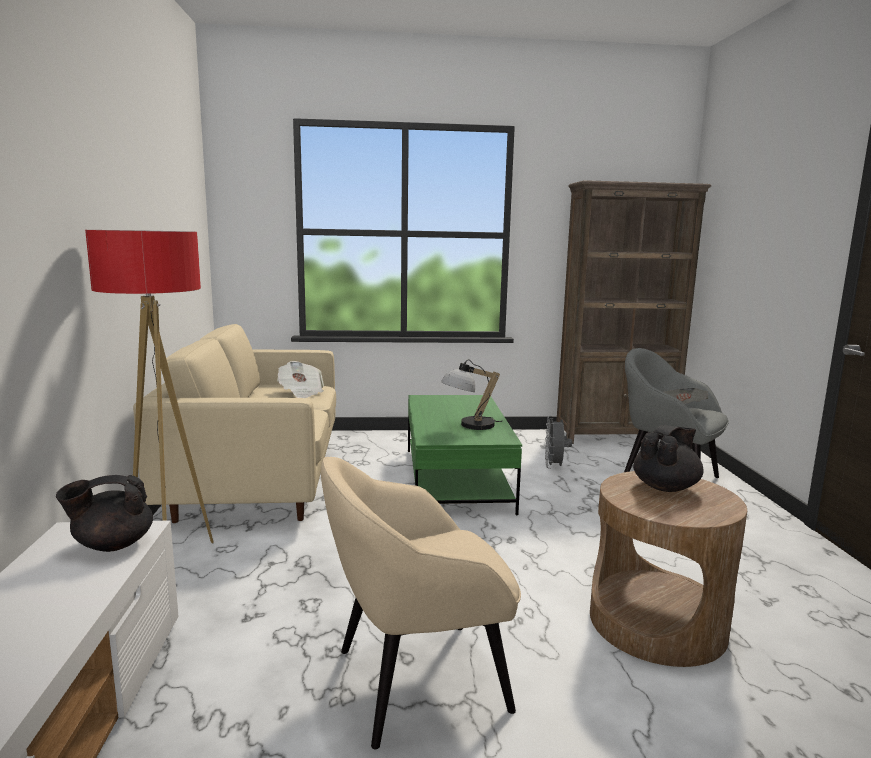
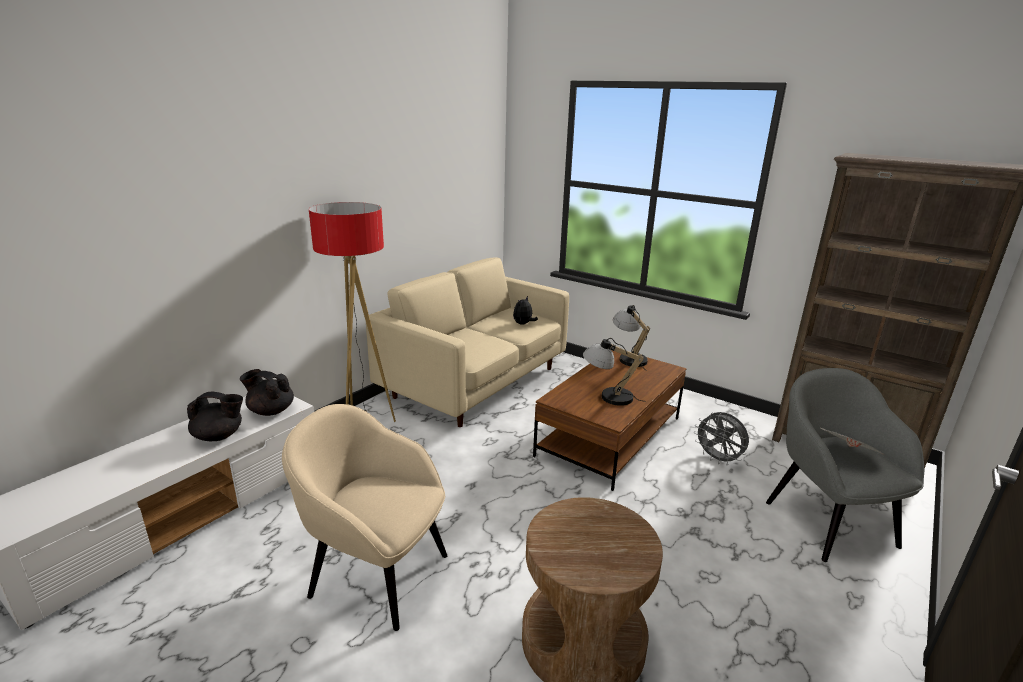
camera: 40 degrees right, 10 degrees up
(301, 392) = (523, 324): newspaper -> plush toy
(435, 398) = (628, 358): none -> table lamp
(455, 479) = (609, 436): green coffee table -> brown coffee table
(554, 467) = (718, 459): grey fan -> grey fan turned 90 degrees counterclockwise
(666, 487) = (606, 530): black teapot -> black teapot (219, 436)

